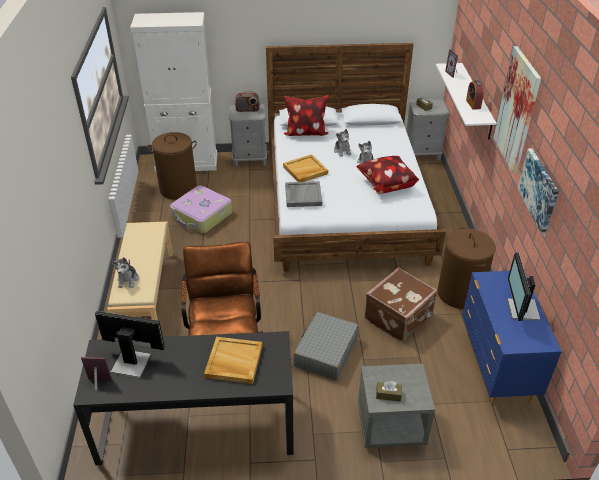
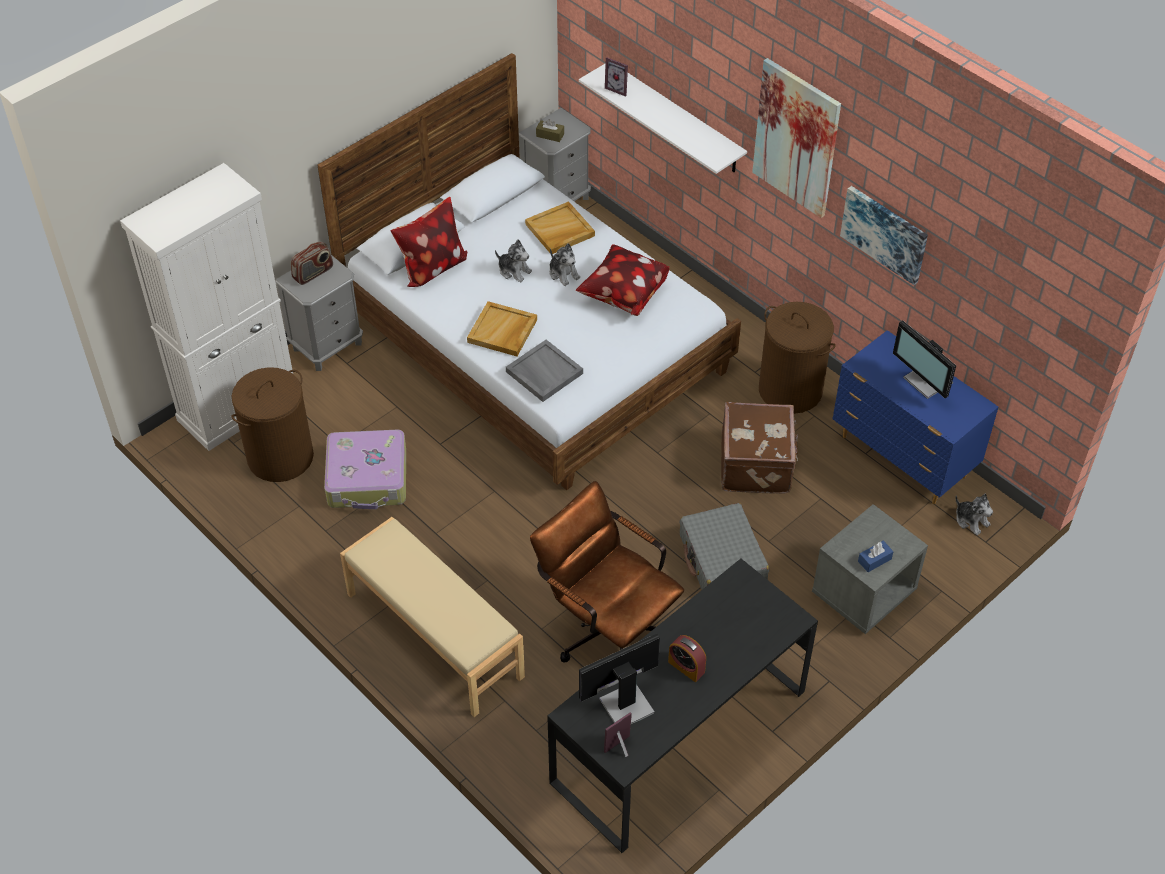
camera: 40 degrees left, 10 degrees up
(128, 280) = (452, 624): plush toy -> plush toy (971, 520)
(233, 362) = (725, 629): beige tray -> beige tray (559, 230)
(388, 395) = (874, 560): brown tissue box -> blue tissue box
(473, 104) = (694, 132): alarm clock -> alarm clock (686, 667)

